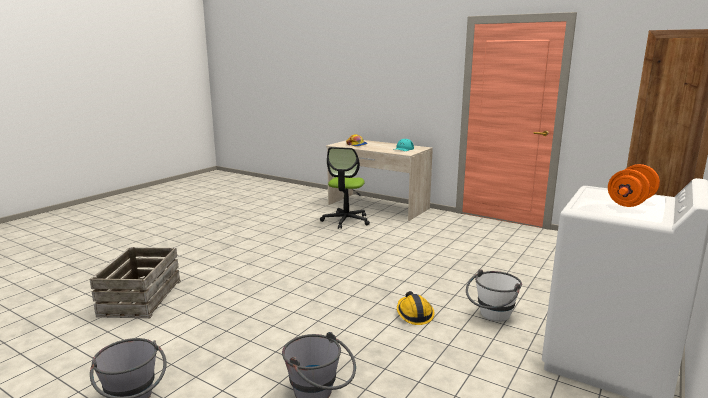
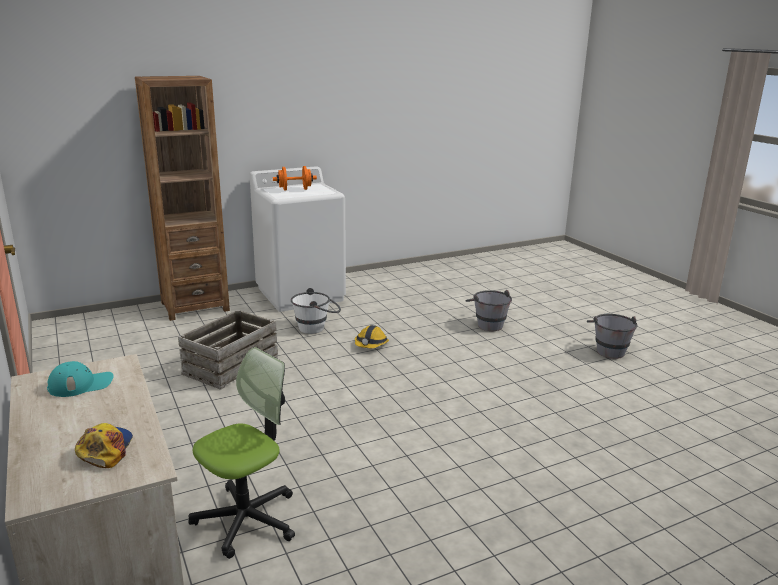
camera: 150 degrees left, 5 degrees up
(140, 298) = (636, 439): crate -> crate (231, 366)

